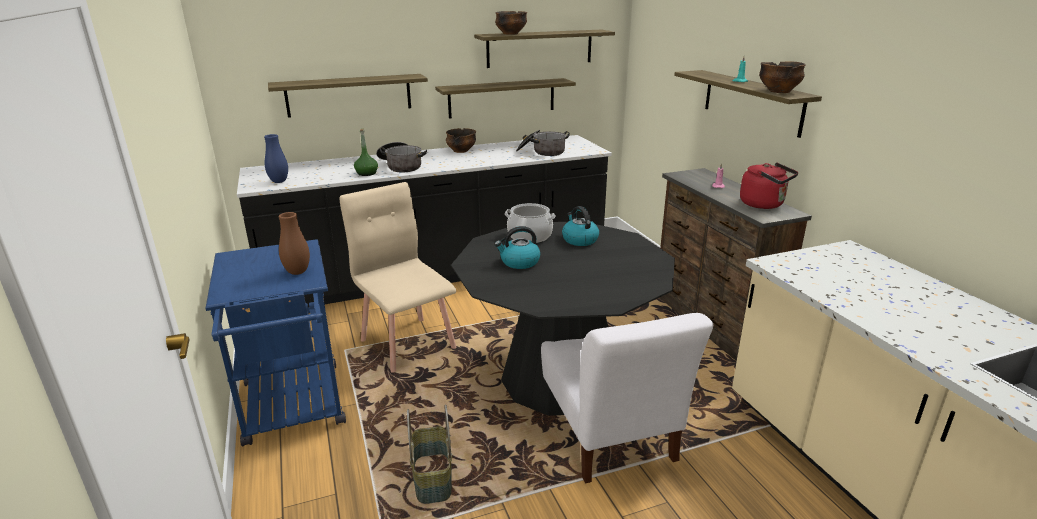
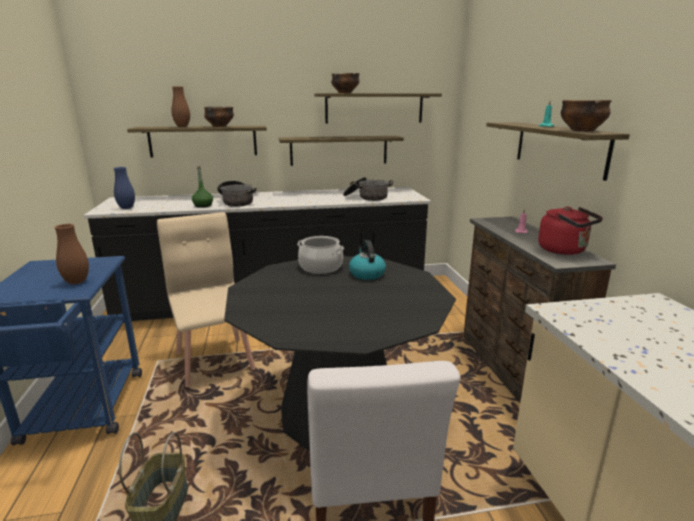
camera: 10 degrees right, 5 degrees down
(327, 80) = (182, 126): none -> brown vase
(461, 151) = (297, 194): bowl -> bowl (219, 126)
(519, 262) = (294, 290): kettle -> none

